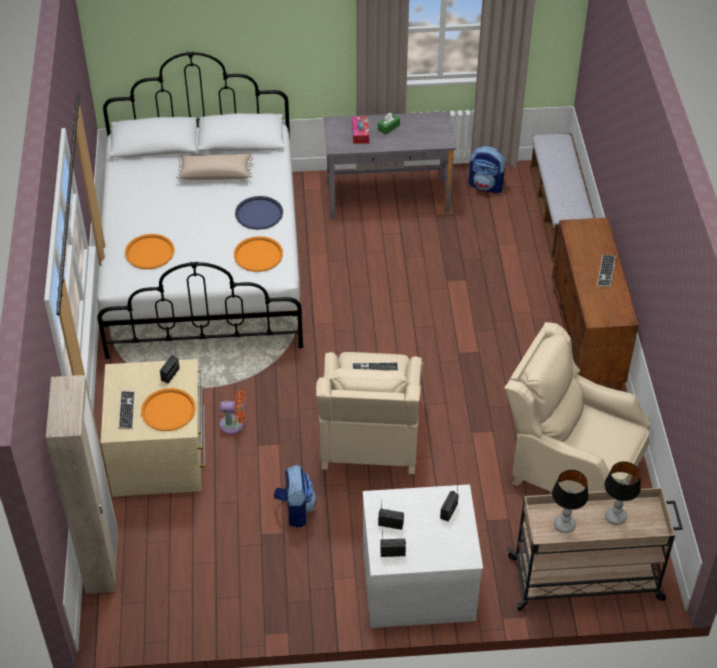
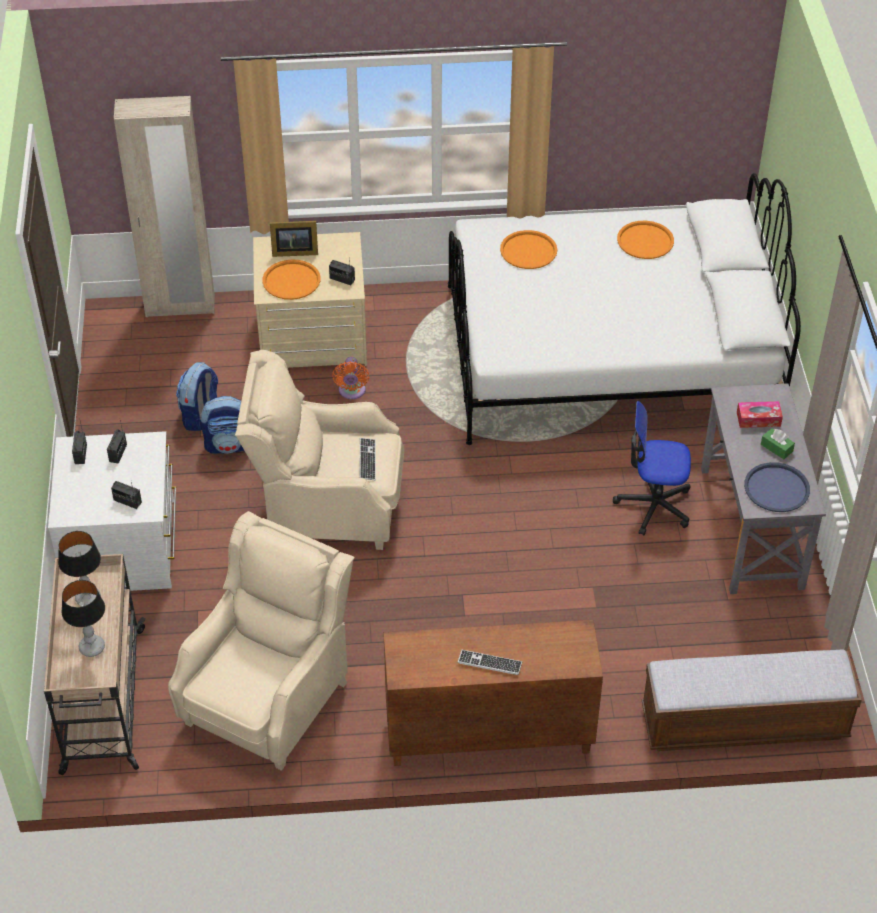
camera: 90 degrees right, 0 degrees up
(126, 410) = (293, 251): keyboard -> picture frame
(216, 173) = (672, 296): beige pillow -> none
(258, 255) = (528, 338): orange tray -> orange tray (645, 241)
(259, 213) = (601, 336): blue tray -> blue tray (776, 488)
(367, 245) = (653, 505): none -> office chair
(486, 186) = (793, 639): backpack -> backpack (201, 416)

